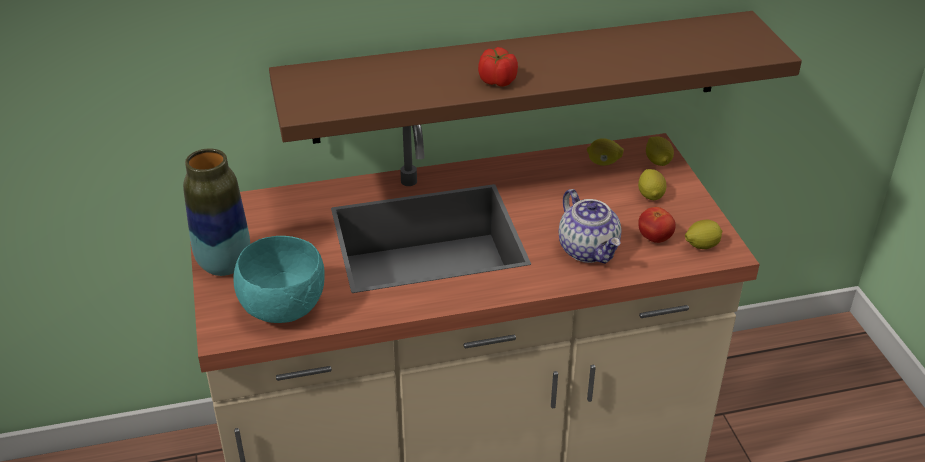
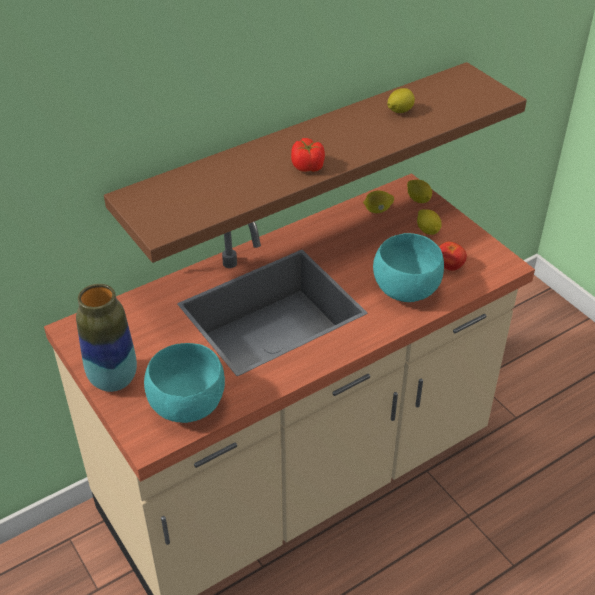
camera: 20 degrees left, 5 degrees up
(589, 250) = (405, 289): teapot -> turquoise bowl
(701, 246) = (486, 264): lemon -> lemon (399, 111)

